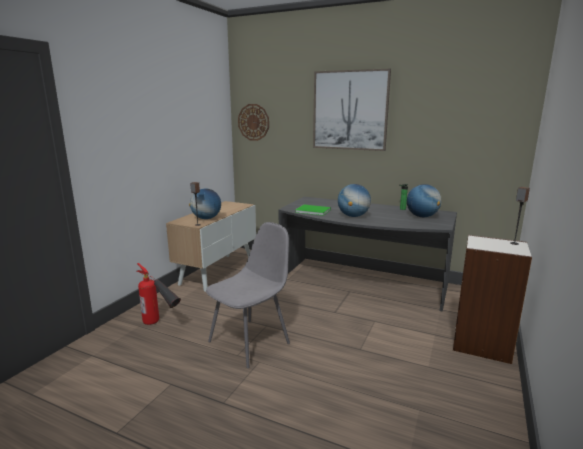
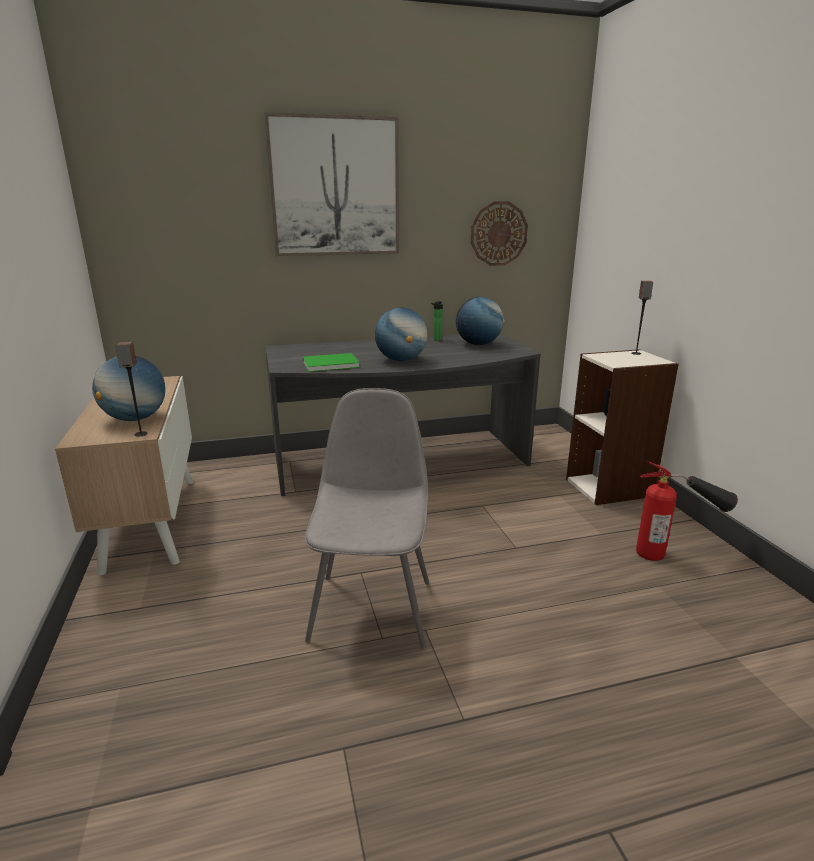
camera: 40 degrees left, 5 degrees up
(160, 325) = (170, 662): fire extinguisher -> fire extinguisher (674, 552)
(253, 122) = (136, 212): wall clock -> wall clock (498, 234)

